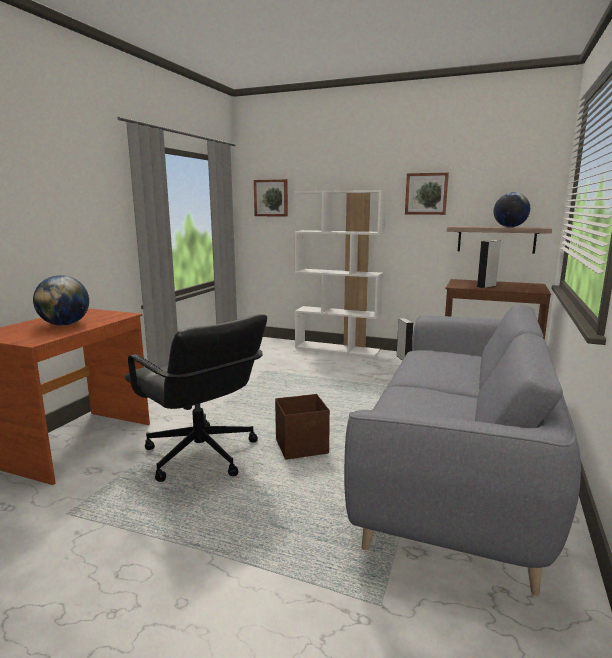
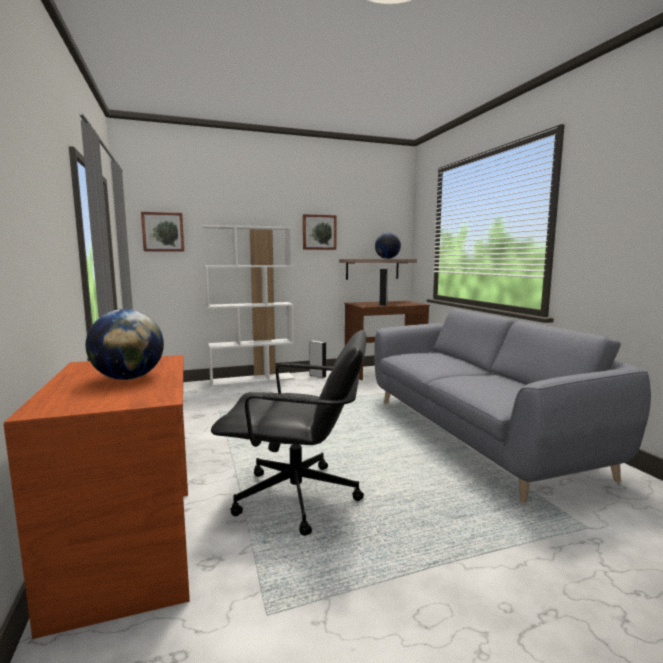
camera: 40 degrees left, 5 degrees down
(302, 447) = (366, 458): brown storage box -> none

